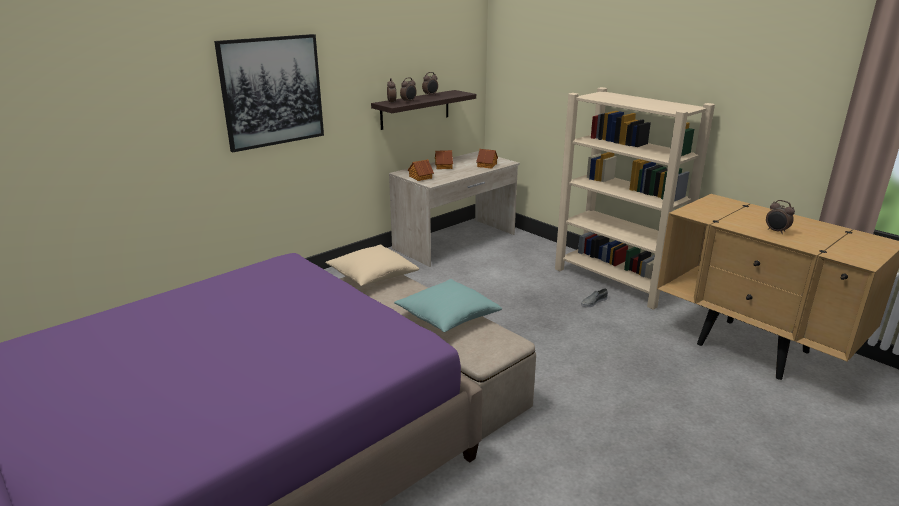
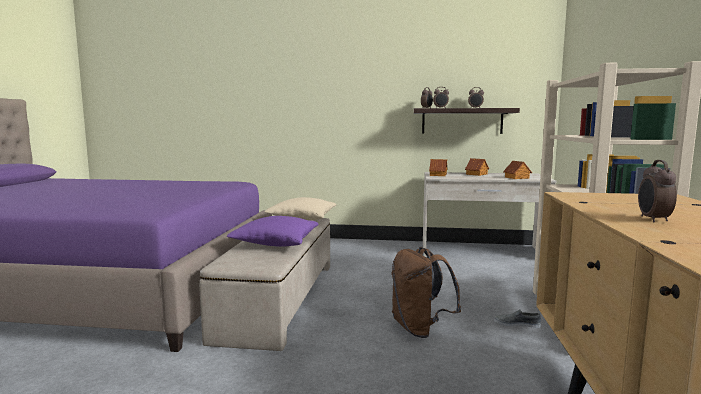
camera: 50 degrees right, 15 degrees down
(272, 91) = (327, 90): picture -> none
(447, 317) = (275, 243): turquoise pillow -> purple pillow
(561, 337) = (420, 329): none -> brown backpack

